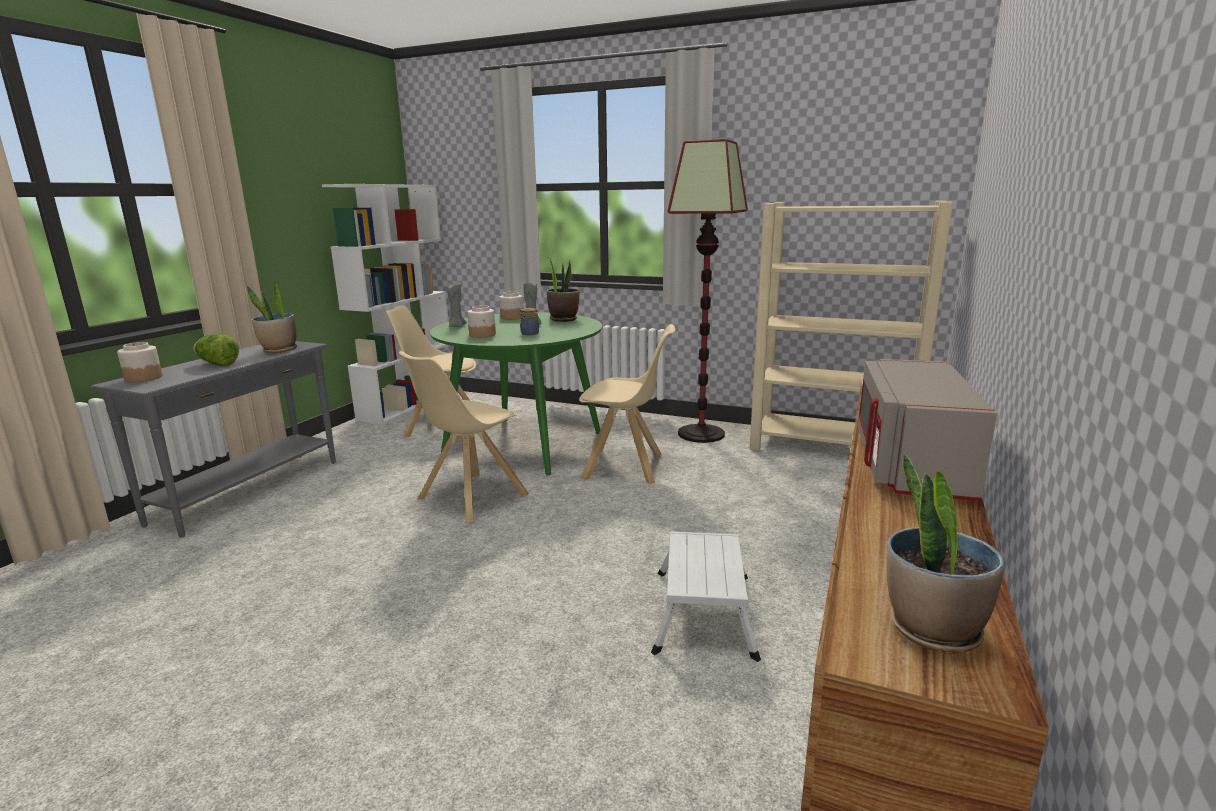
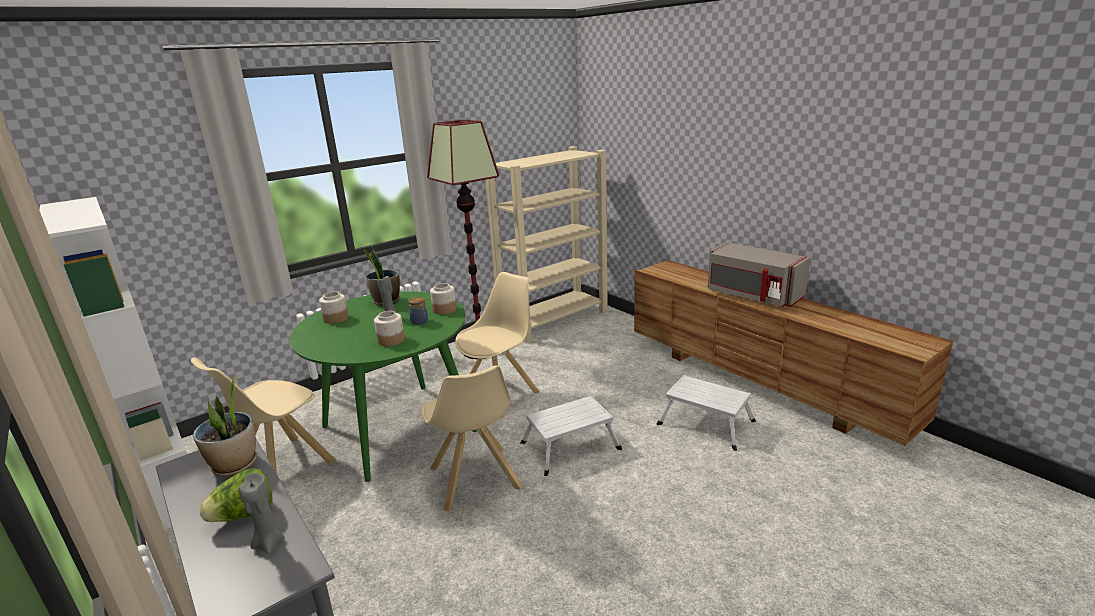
camera: 60 degrees left, 5 degrees up
(143, 378) = (235, 582): jar -> jar (444, 310)
(457, 326) = (328, 347): grey candle -> grey candle (268, 543)
(563, 528) = (571, 445): none -> white step ladder
(931, 630) = (899, 337): potted plant -> none

